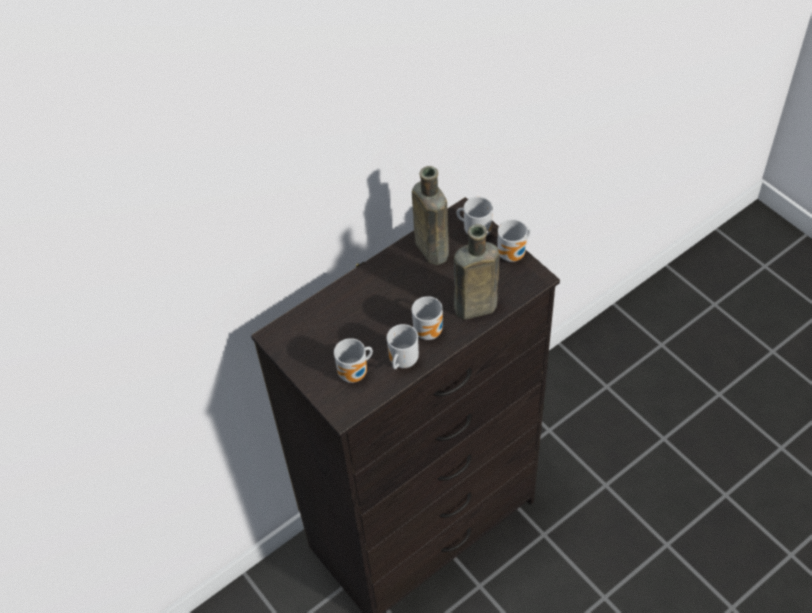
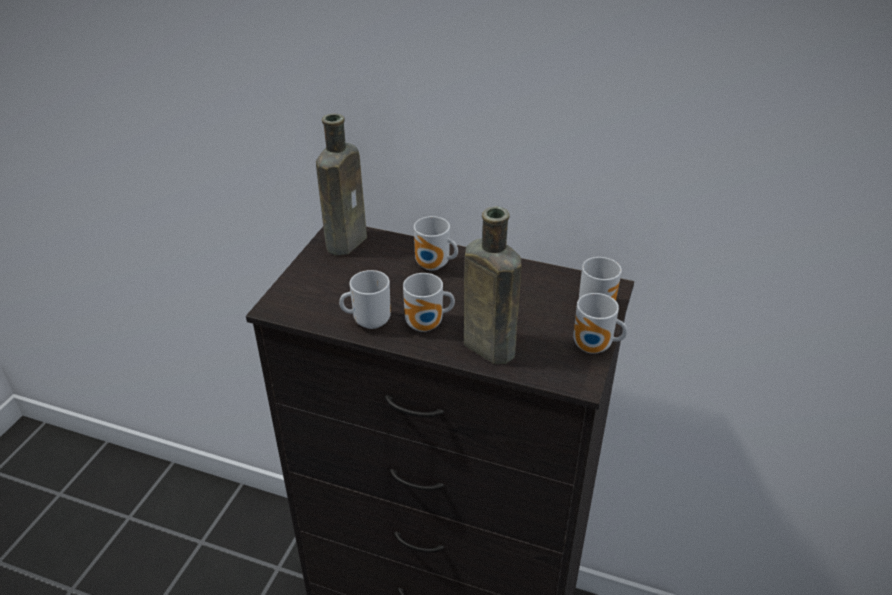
camera: 55 degrees right, 15 degrees down
(355, 374) = (329, 296): mug -> mug (434, 266)
(430, 247) = (538, 283): brown bottle -> brown bottle (348, 240)

